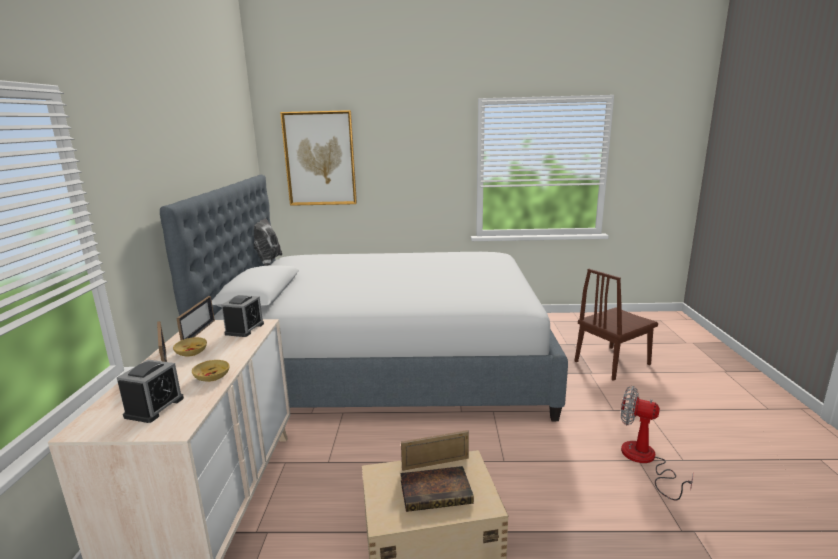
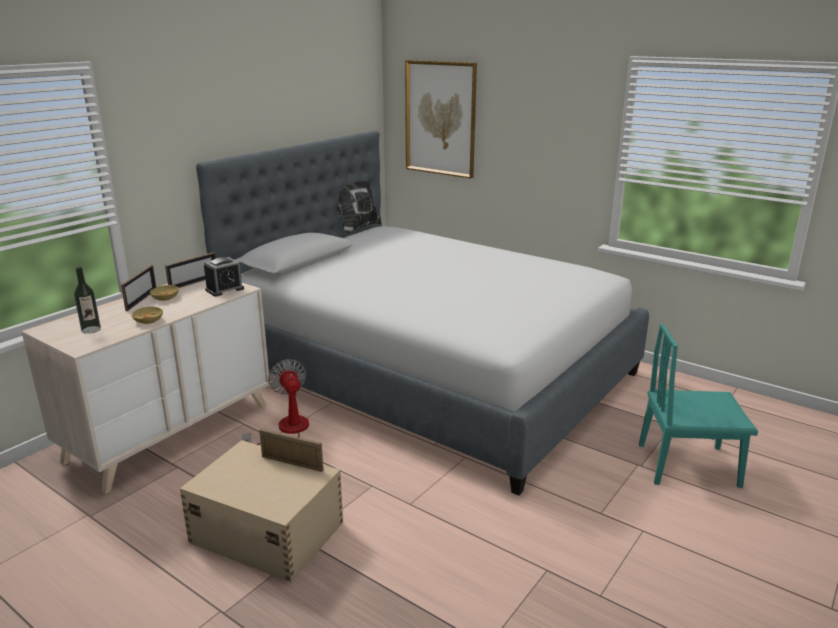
camera: 35 degrees right, 5 degrees up
(154, 407) = (91, 330): alarm clock -> bottle
(437, 492) = (263, 483): book -> none
(612, 362) = (688, 465): brown chair -> turquoise chair
(644, 461) = (553, 574): fan -> fan (286, 431)

